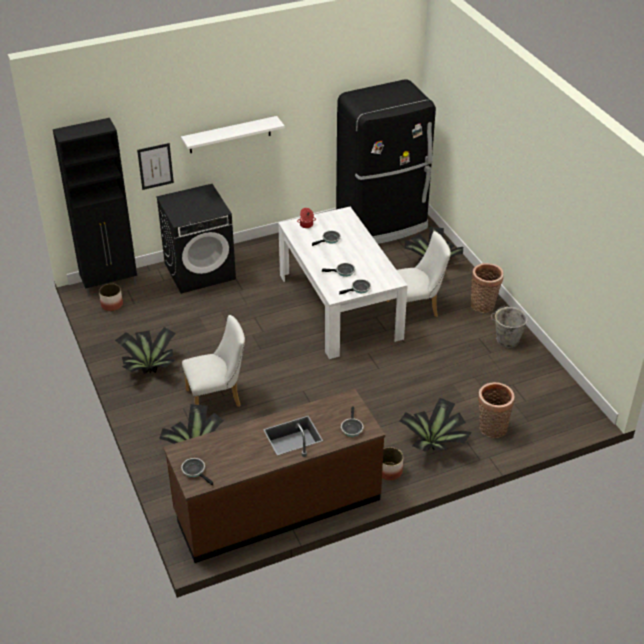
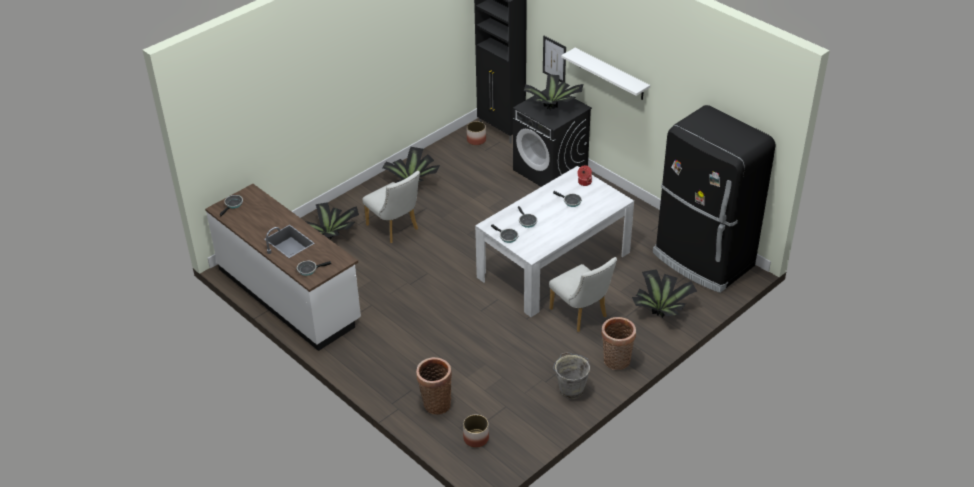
camera: 70 degrees right, 0 degrees up
(277, 506) = (289, 295): brown counter -> white counter
(389, 471) = (353, 348): planter -> planter (476, 438)
(434, 444) = (399, 369): potted plant -> potted plant (553, 108)

